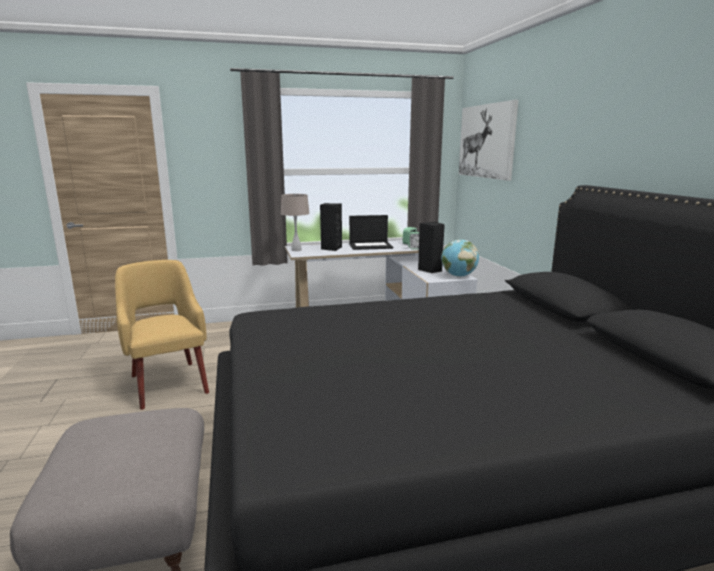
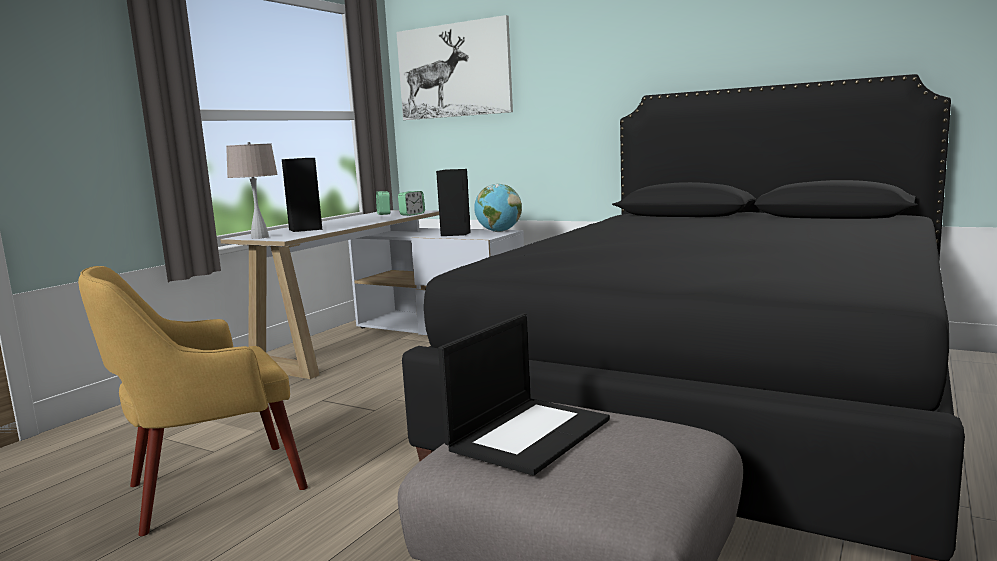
camera: 45 degrees left, 5 degrees down
(168, 382) = (210, 488): yellow armchair -> yellow armchair turned 45 degrees counterclockwise
(371, 246) = (348, 221): laptop -> laptop (529, 433)

